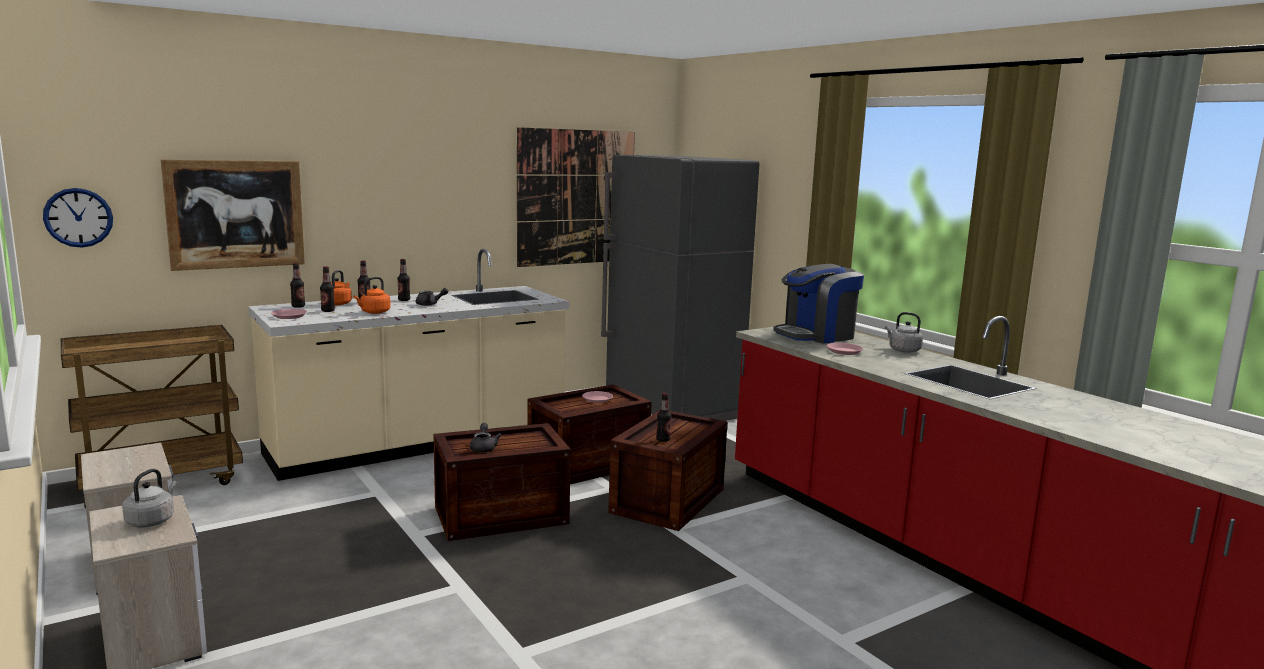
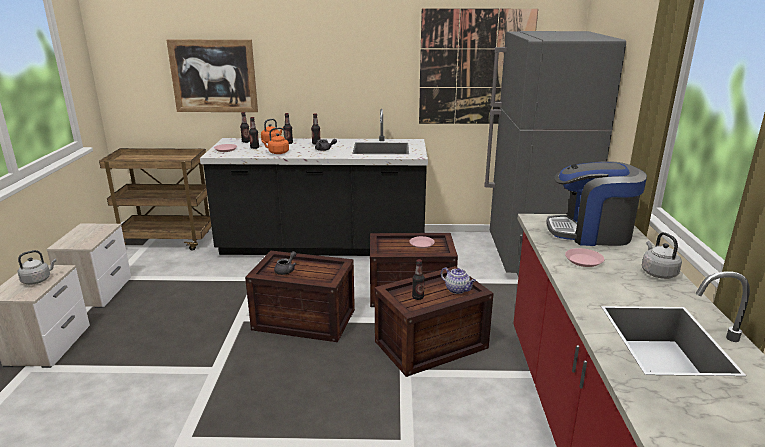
camera: 35 degrees right, 10 degrees up
(78, 217) = (126, 76): wall clock -> none
(419, 444) = (323, 246): beige counter -> black counter
(690, 427) = (457, 290): none -> teapot

